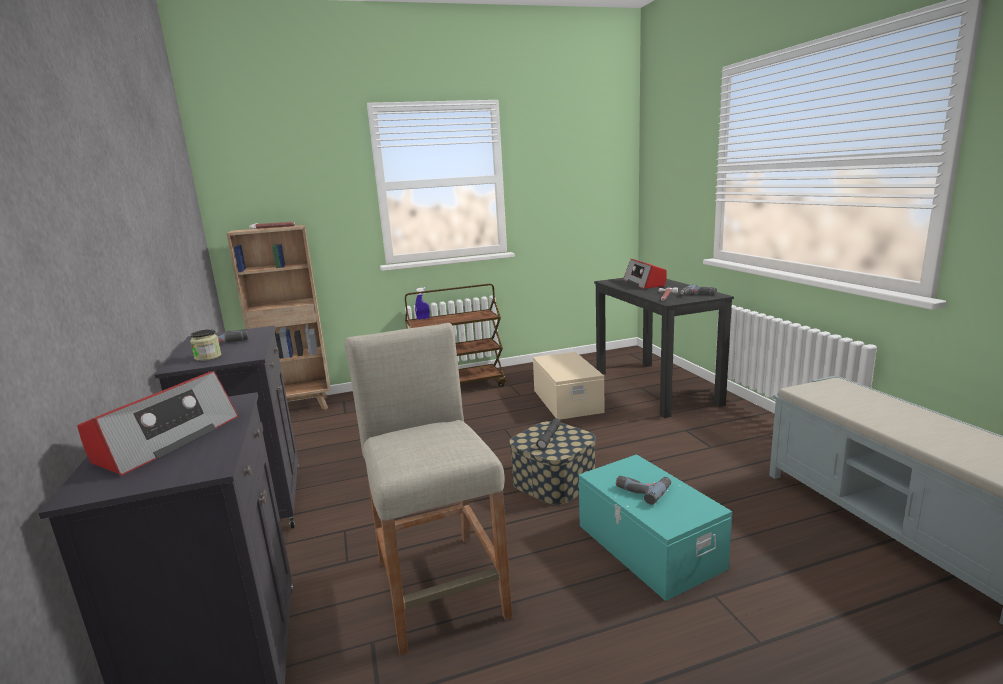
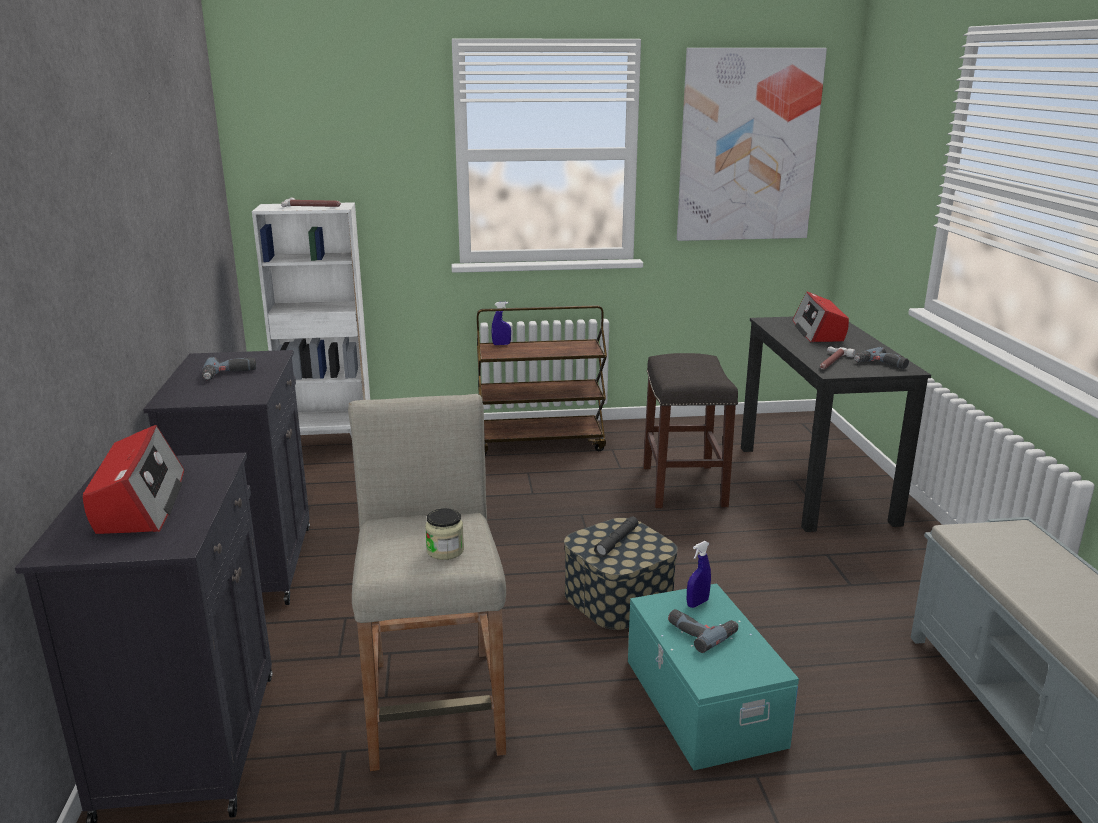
camera: 10 degrees right, 5 degrees up
(165, 440) = (140, 502): radio -> radio turned 45 degrees counterclockwise
(208, 357) = (205, 391): jar -> jar (445, 551)
(299, 407) = (328, 443): brown bookcase -> white bookcase
(568, 400) = (682, 485): beige storage box -> grey stool
(574, 170) = (747, 146): none -> picture
(630, 470) = (697, 603): none -> blue spray bottle

